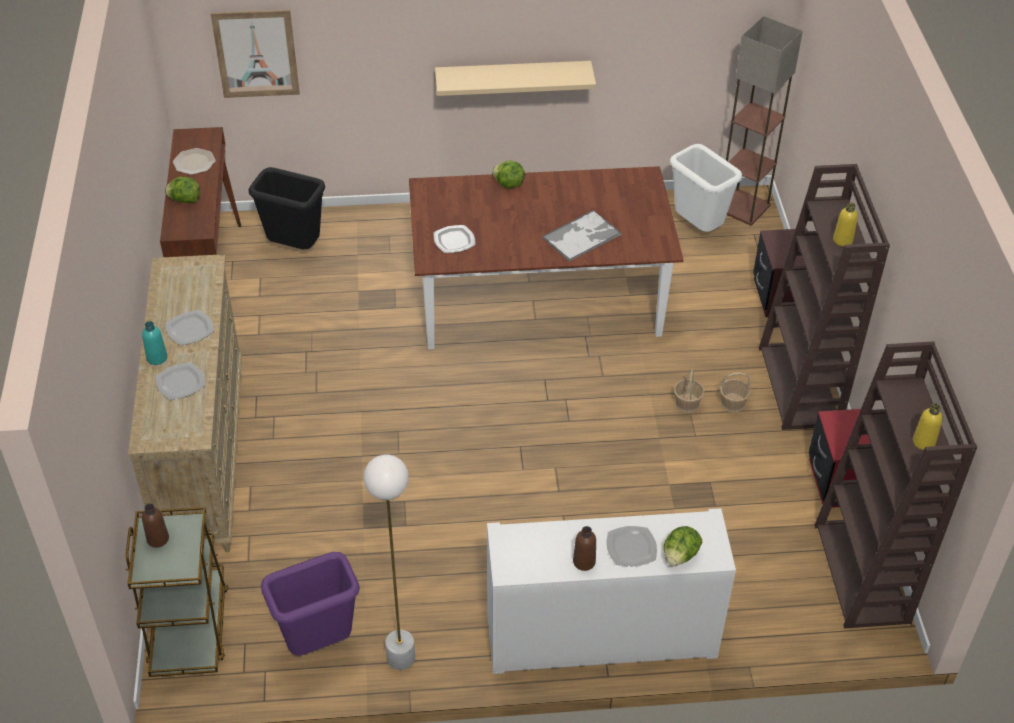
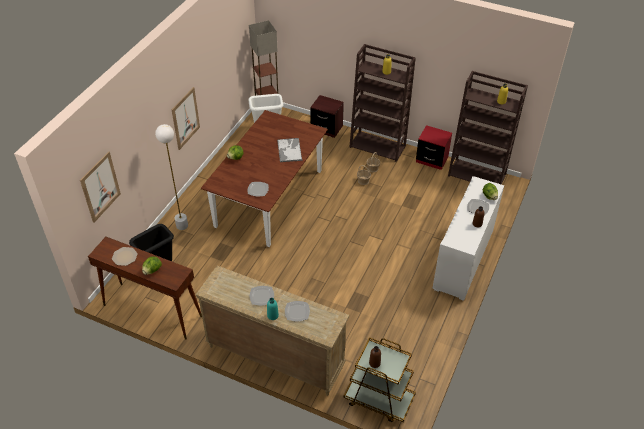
camera: 60 degrees left, 0 degrees up
(319, 643) = (415, 353): purple trash can -> none
(401, 658) = (439, 327): white floor lamp -> white floor lamp (182, 226)
(513, 77) = (185, 118): beige shelf -> picture

